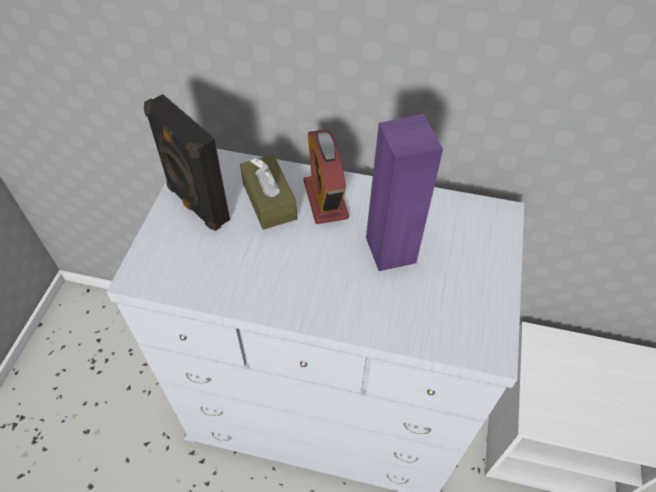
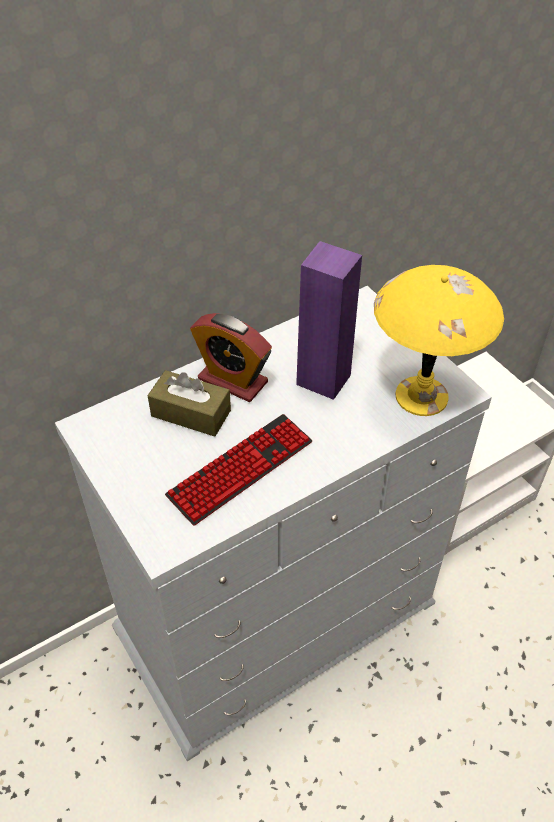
camera: 45 degrees left, 5 degrees down
(196, 205) = (135, 460): black speaker -> none
(249, 267) = (241, 469): none -> keyboard
(453, 327) = (422, 396): none -> yellow table lamp

